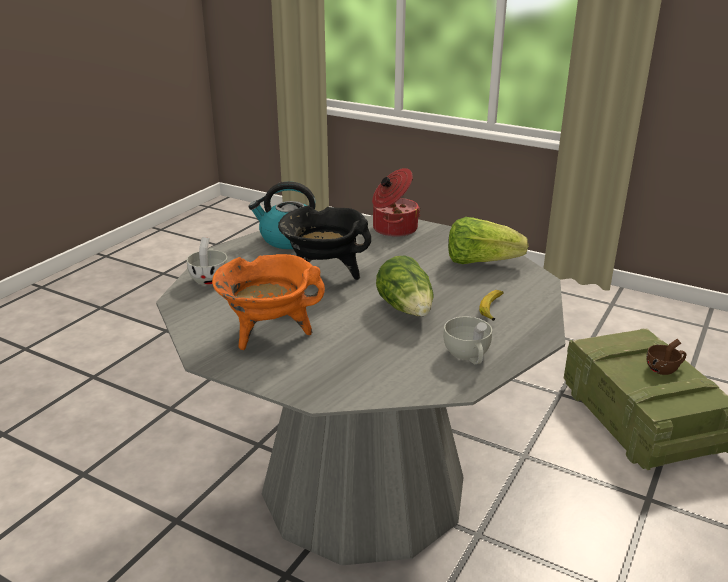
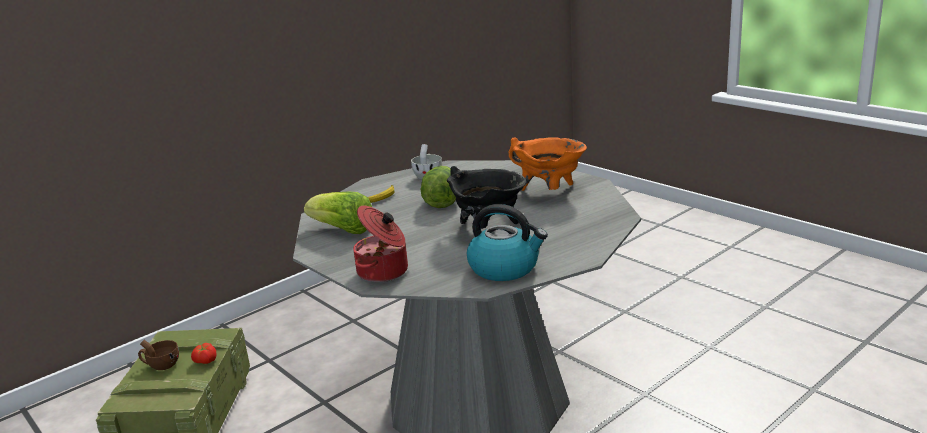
camera: 160 degrees left, 5 degrees down
(210, 278) = (594, 233): white cup -> none
(628, 378) = (205, 361): none -> tomato

